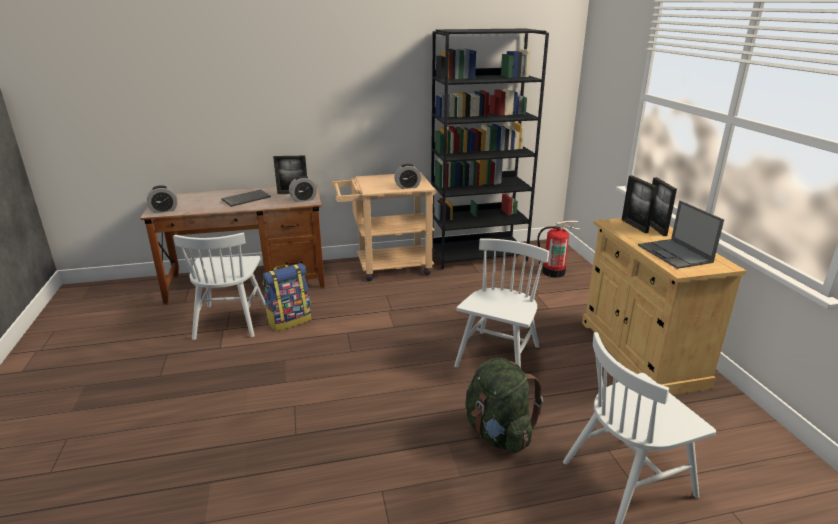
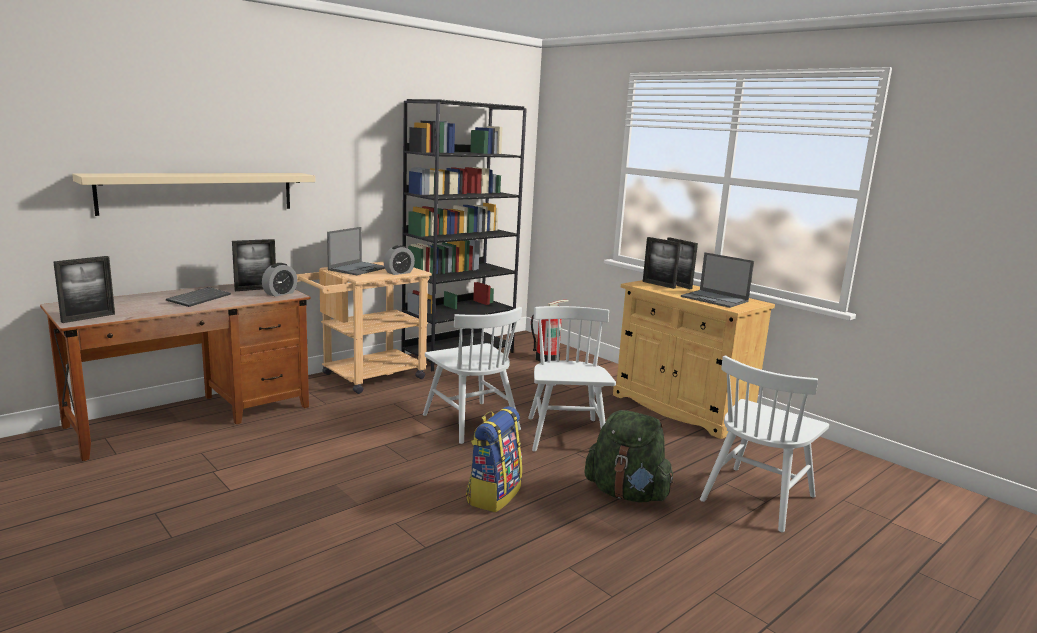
camera: 30 degrees left, 10 degrees down
(164, 210) = (88, 318): alarm clock -> picture frame
(230, 320) = (213, 461): white chair -> white chair (471, 422)
(257, 117) = (199, 192): none -> beige shelf
(289, 320) = (298, 446): backpack -> backpack (493, 495)
(380, 180) = (358, 268): none -> laptop

